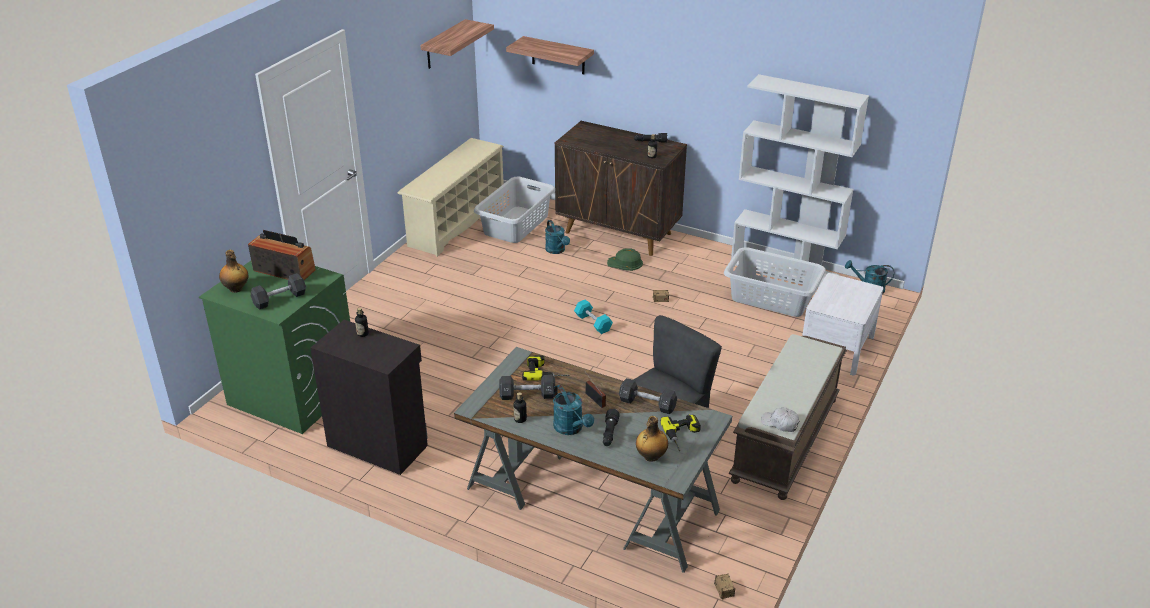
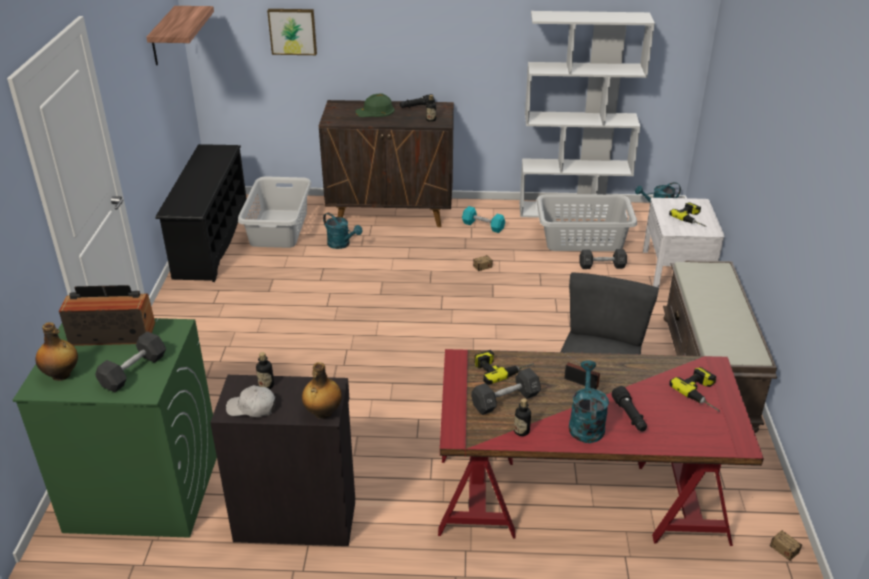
camera: 25 degrees left, 0 degrees up
(456, 222) = (210, 241): beige shoe rack -> black shoe rack
(558, 55) = (293, 31): shelf -> picture
(571, 428) = (585, 424): turquoise watering can -> turquoise watering can turned 120 degrees counterclockwise
(591, 500) = (579, 499): grey desk -> red desk
(593, 323) = (434, 308): turquoise dumbbell -> turquoise dumbbell (483, 226)
(625, 263) = (420, 240): green hard hat -> green hard hat (375, 111)
(647, 404) = (637, 370): black dumbbell -> black dumbbell (602, 266)
(650, 457) = (694, 428): bottle -> bottle (322, 413)
(780, 423) = (746, 353): white cap -> white cap (252, 408)
(850, 301) = (693, 218): none -> power drill

